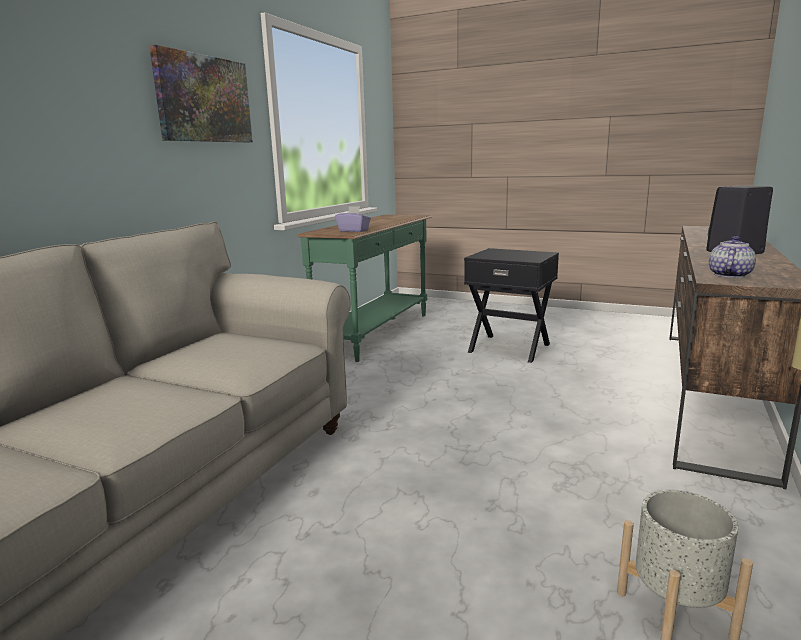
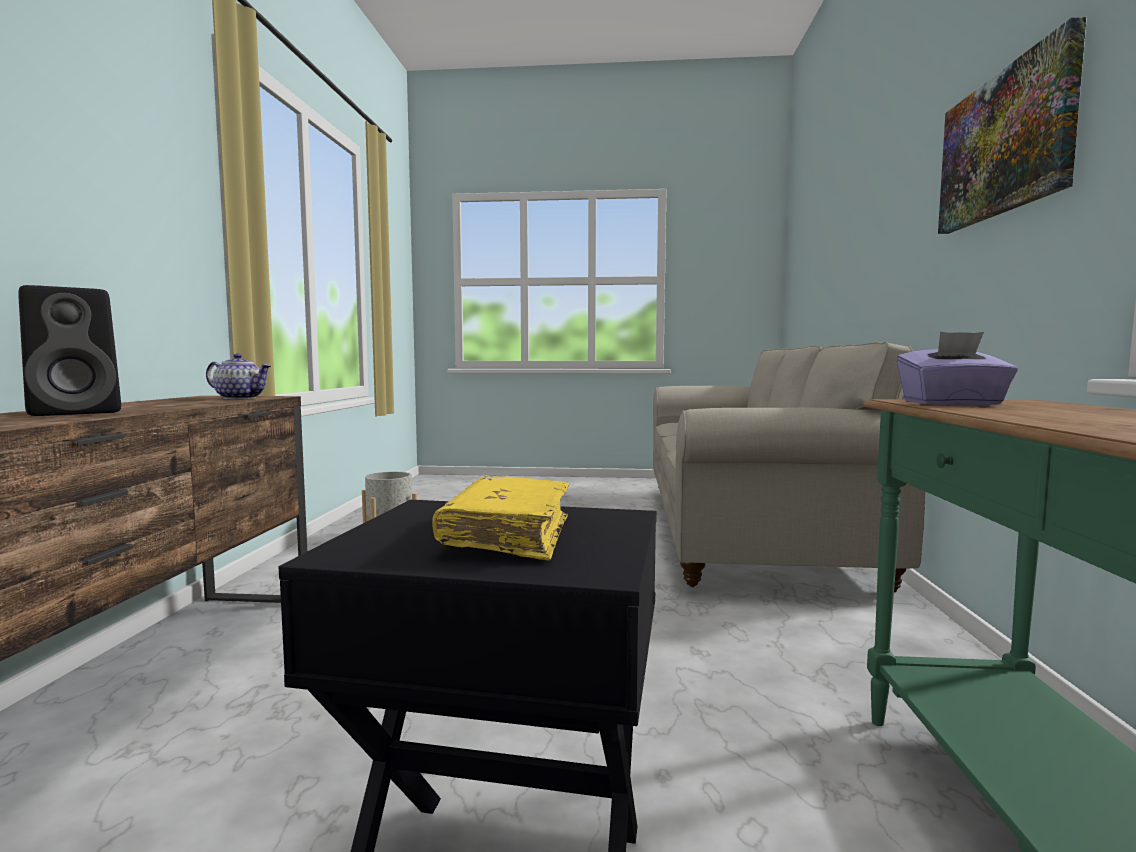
camera: 160 degrees right, 10 degrees down
(509, 254) = (509, 535): none -> yellow book
(729, 275) = (241, 398): teapot -> teapot turned 90 degrees counterclockwise

